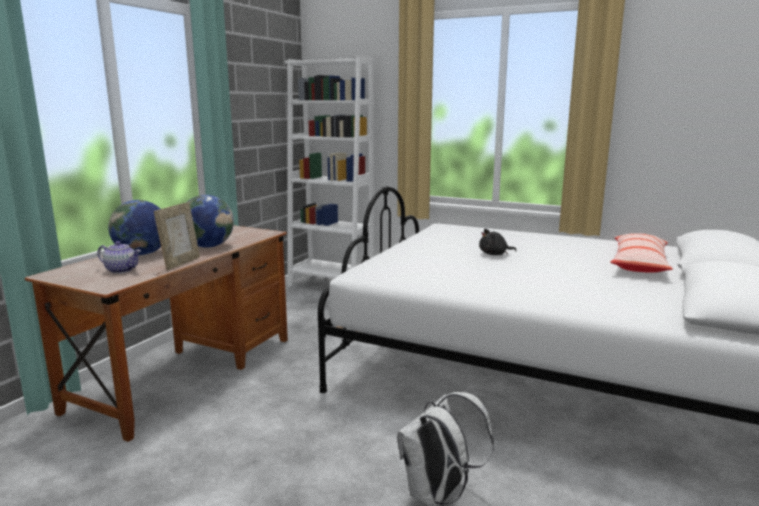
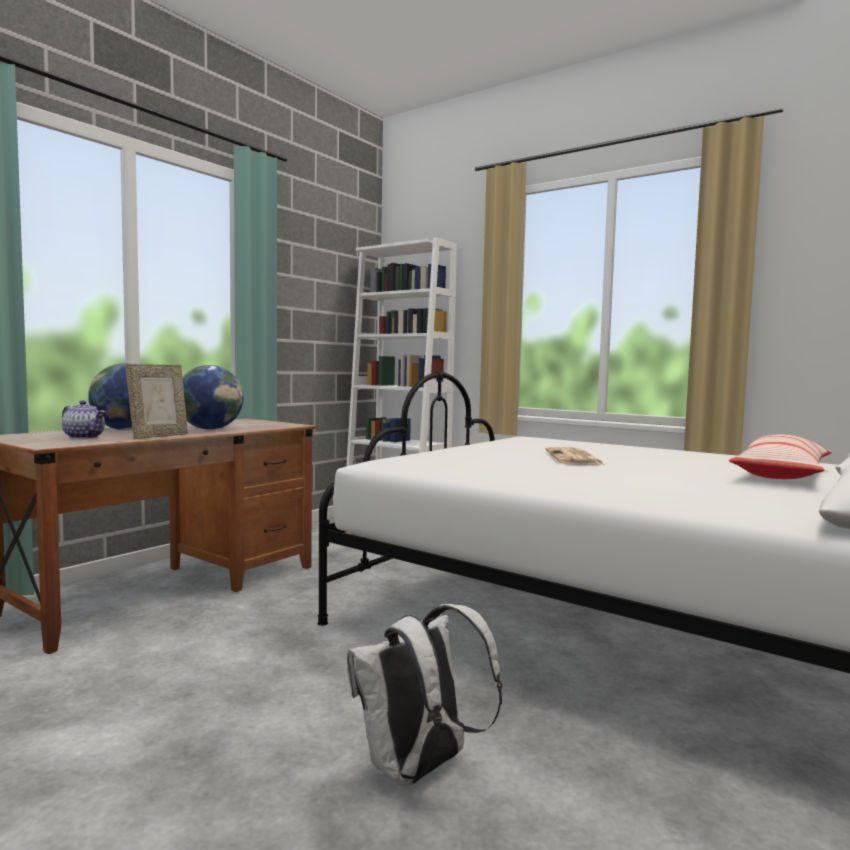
camera: 10 degrees right, 10 degrees down
(494, 254) = (574, 458): black plush toy -> newspaper

